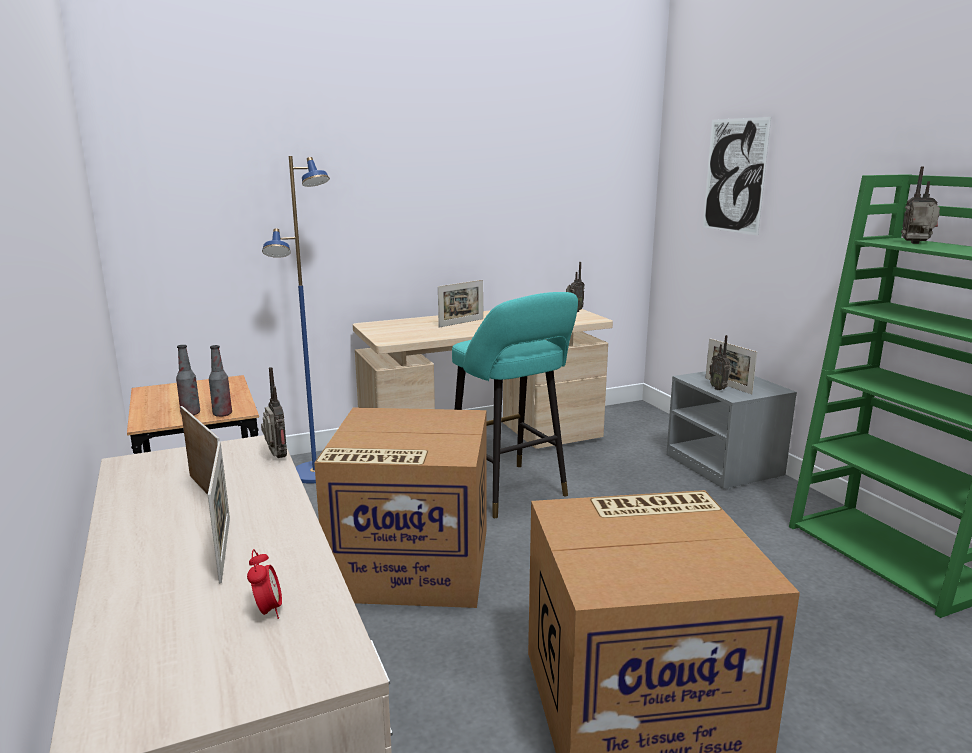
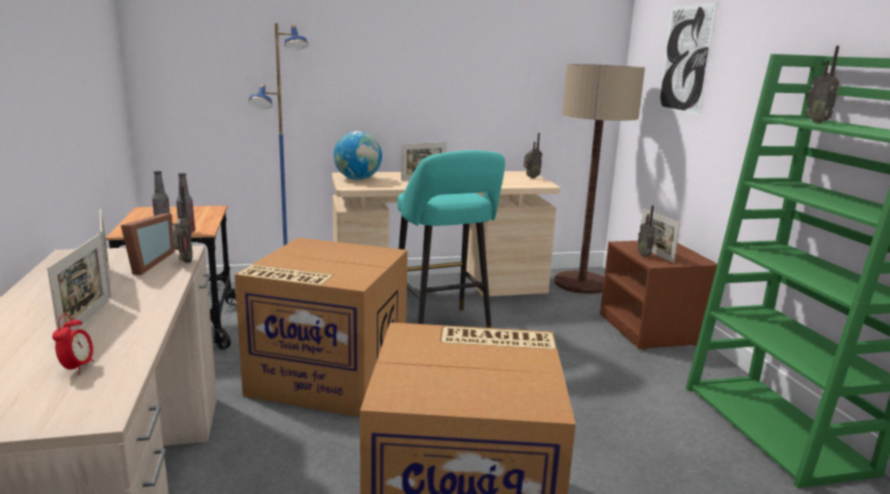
camera: 10 degrees right, 0 degrees up
(230, 464) = (145, 263): none -> picture frame
(389, 330) = (358, 179): none -> globe
(630, 421) = (581, 283): none -> floor lamp
(725, 466) = (651, 330): grey nightstand -> brown nightstand
(917, 243) = (818, 122): radio -> radio turned 135 degrees counterclockwise

